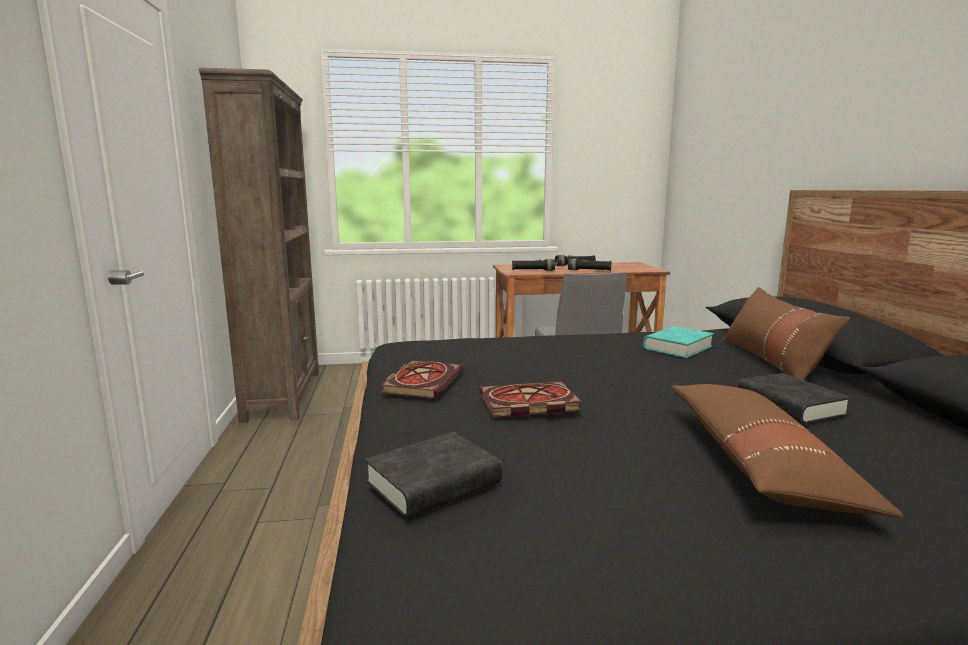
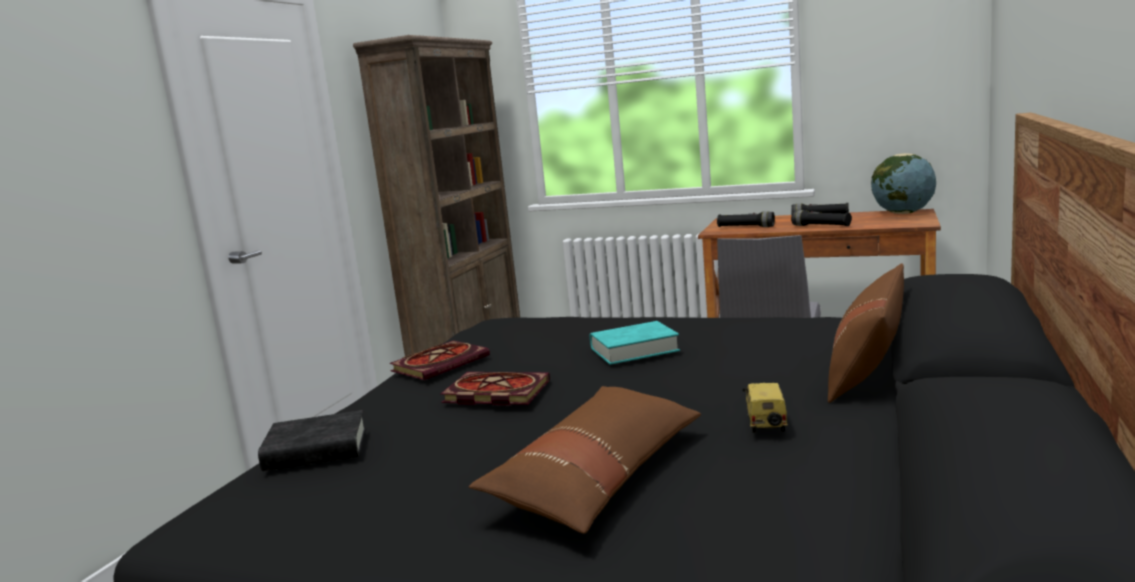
camera: 30 degrees right, 0 degrees up
(627, 264) = (903, 213): none -> globe
(678, 347) = (778, 341): turquoise book -> turquoise book (634, 349)
(789, 405) = (764, 423): black book -> toy car

